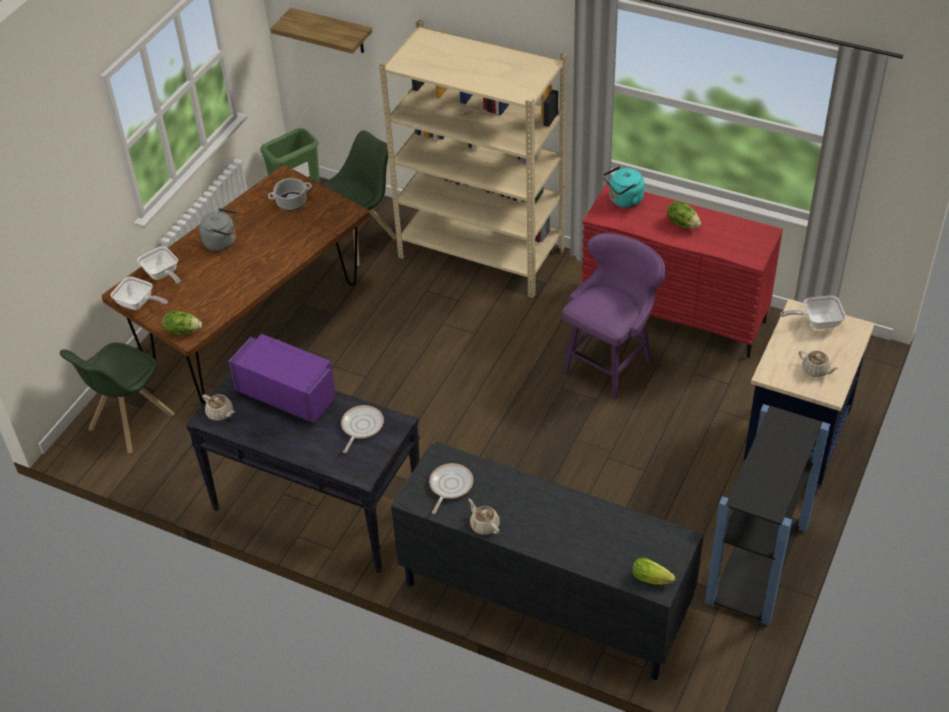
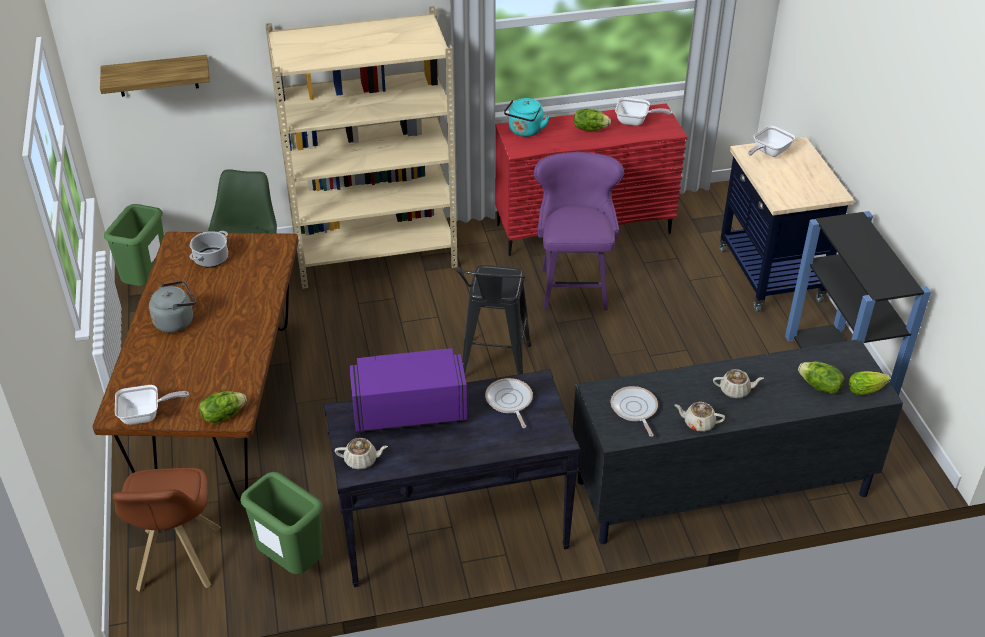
camera: 40 degrees left, 5 degrees down
(130, 422) = (178, 558): green chair -> brown chair
(162, 275) = (143, 377): frying pan -> frying pan (635, 121)
(192, 467) = (290, 562): none -> green trash can
(473, 400) = (494, 368): none -> black stool
(615, 553) = (819, 386): none -> lettuce
(816, 370) = (807, 184): beige teapot -> beige teapot (735, 390)

